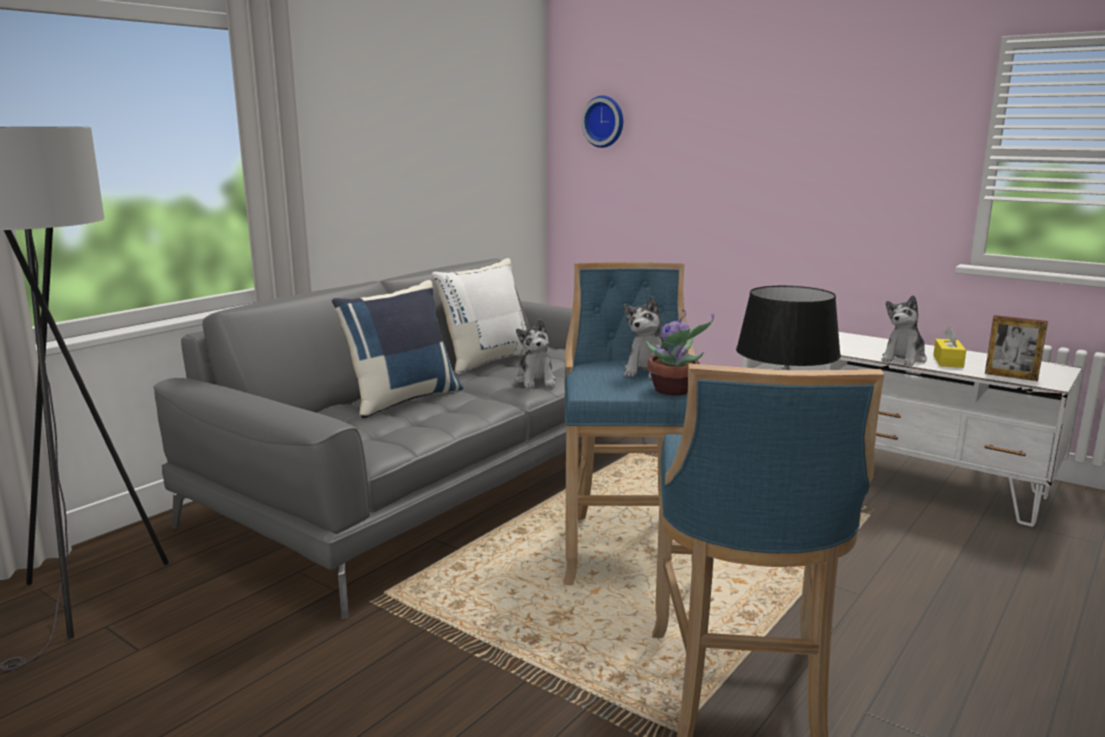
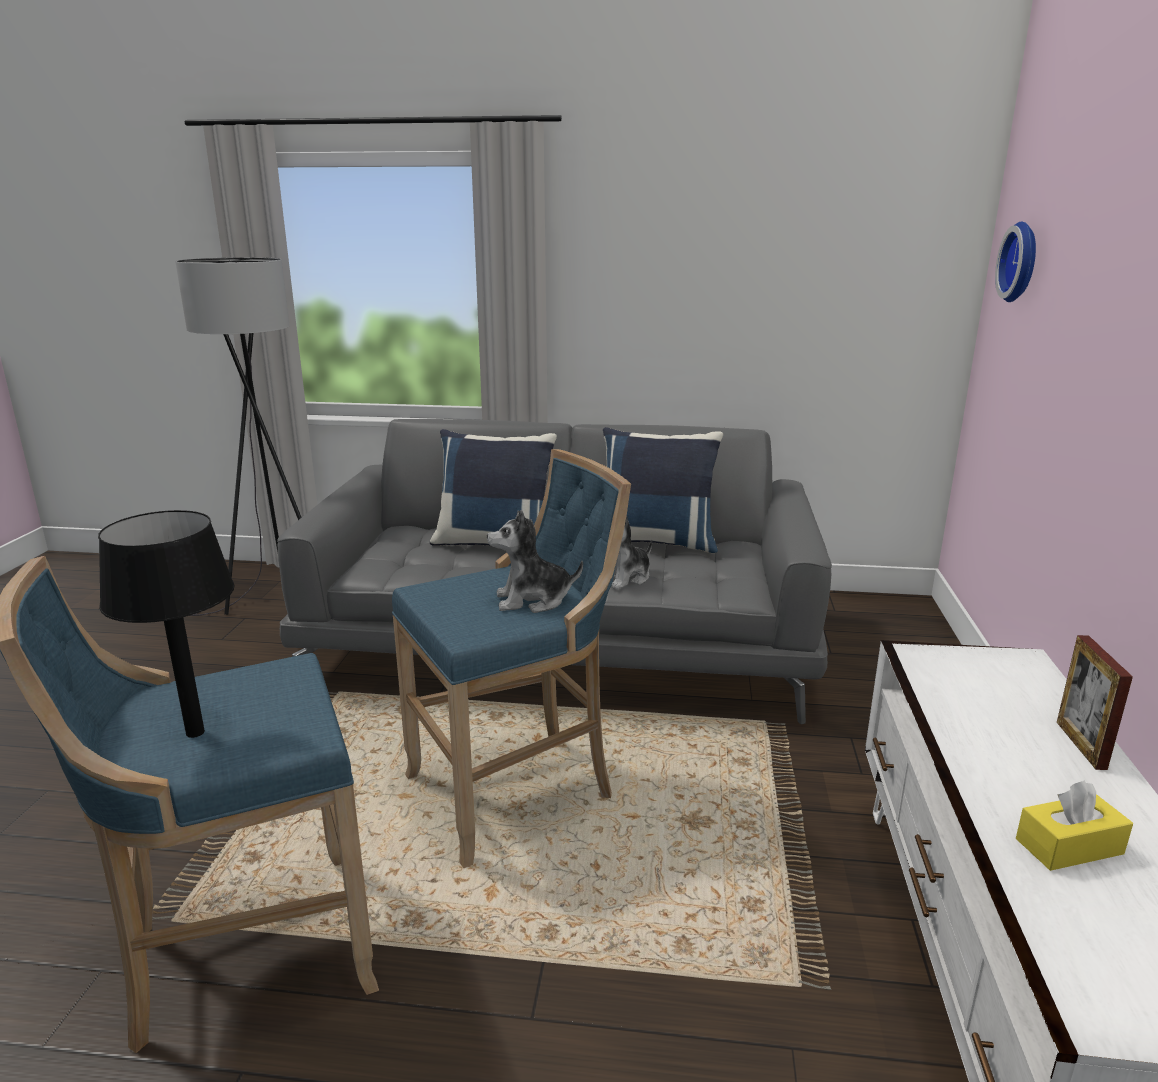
camera: 60 degrees right, 5 degrees up
(486, 360) = (656, 541): white pillow -> blue pillow
(674, 391) = (465, 627): potted plant -> none
(903, 359) = (1000, 792): plush toy -> none
(1011, 376) = (1077, 946): picture frame -> picture frame (1080, 745)

